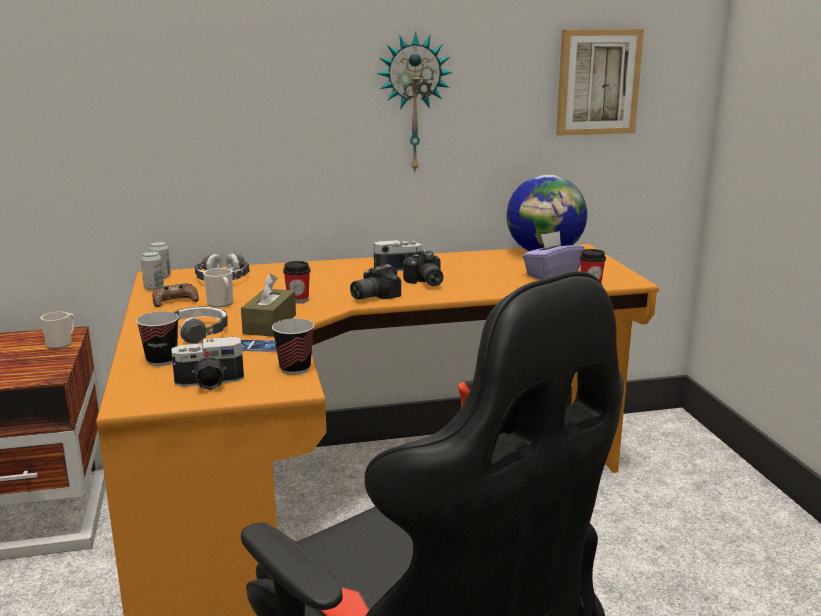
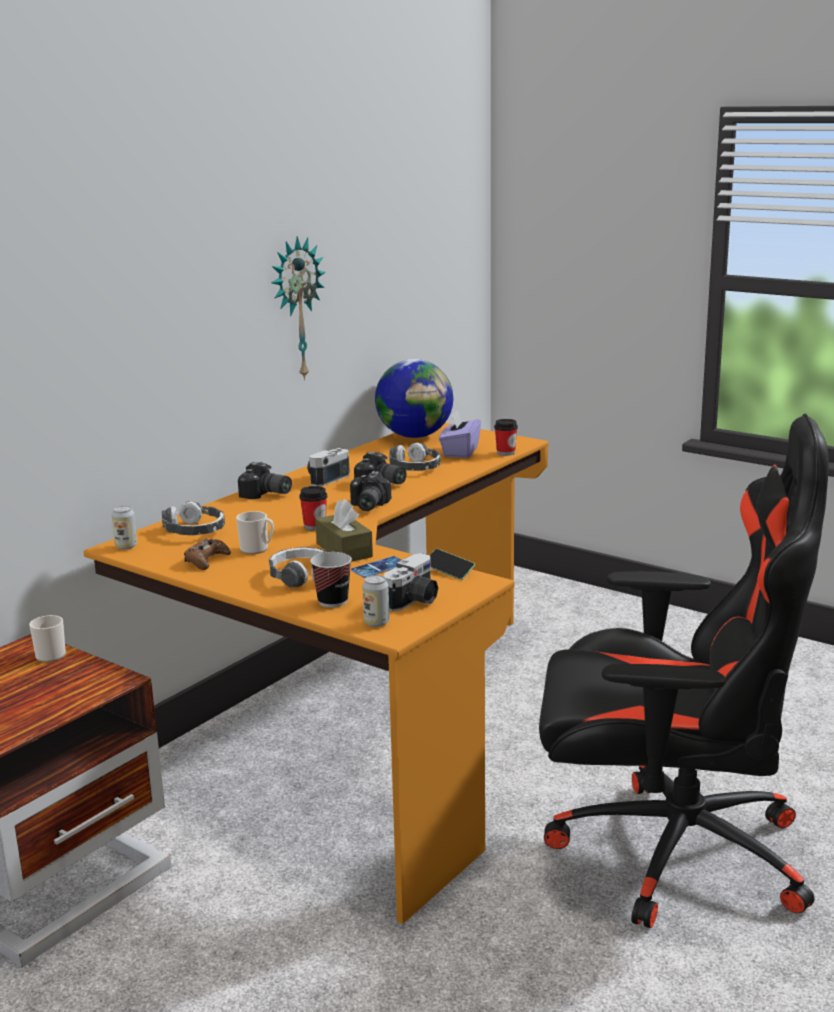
camera: 40 degrees left, 0 degrees up
(154, 288) = (150, 557): can -> can (376, 622)
(295, 369) = (448, 571): cup -> phone
(327, 267) = (265, 494): none -> camera
(482, 277) = (415, 467): none -> headphones
(597, 82) = (418, 264): picture -> none

